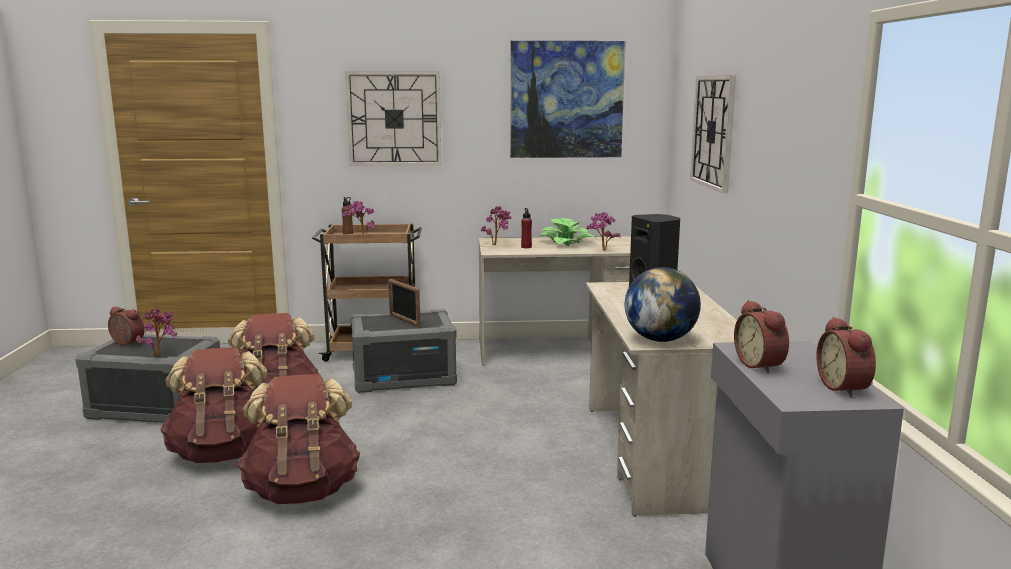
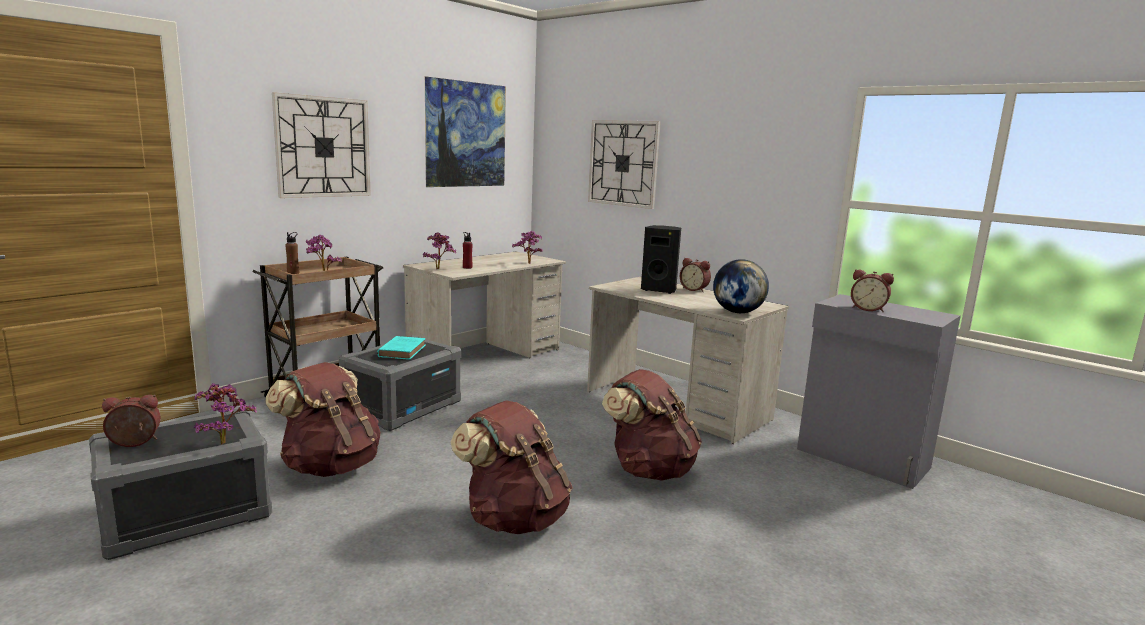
camera: 45 degrees left, 0 degrees up
(222, 453) = (372, 523): brown backpack -> brown backpack (649, 470)
(404, 320) = (402, 350): picture frame -> turquoise book
(566, 242) = (484, 261): potted plant -> none
(845, 388) = (922, 311): alarm clock -> alarm clock (694, 289)

